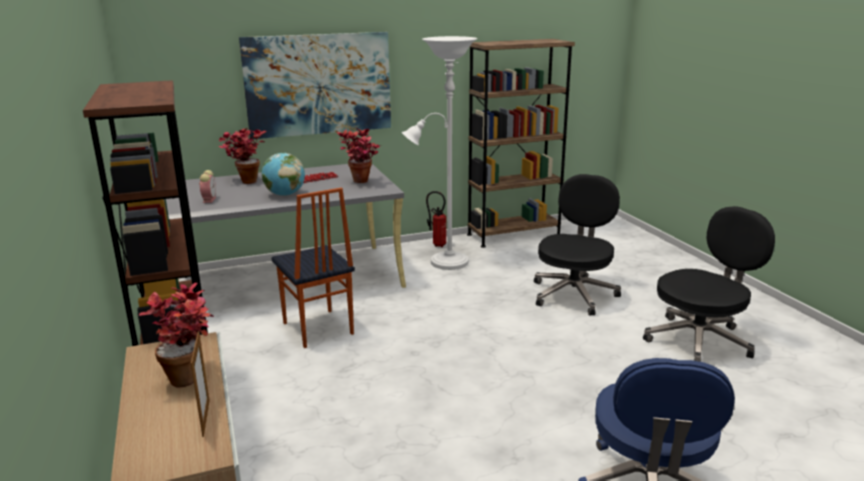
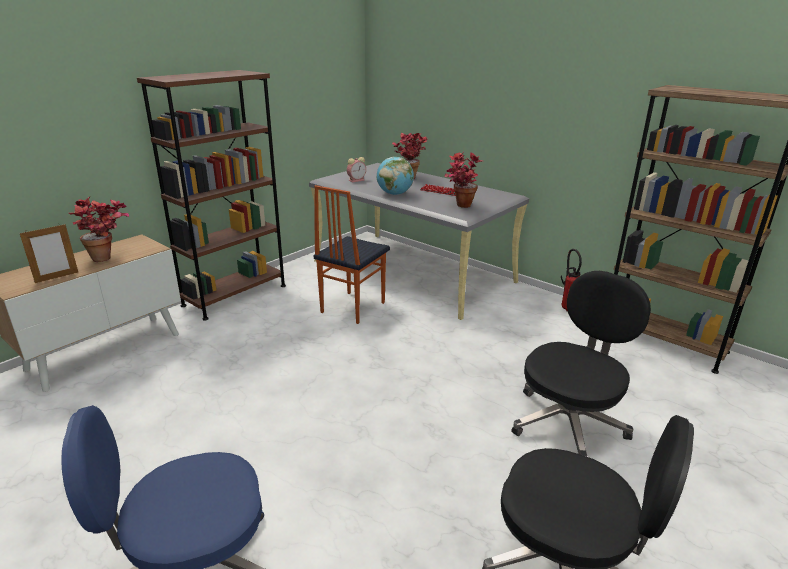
camera: 60 degrees right, 5 degrees up
(318, 84) = (496, 107): picture -> none
(444, 262) = (535, 322): white floor lamp -> none
(574, 294) = (569, 422): black office chair -> black office chair turned 45 degrees counterclockwise

